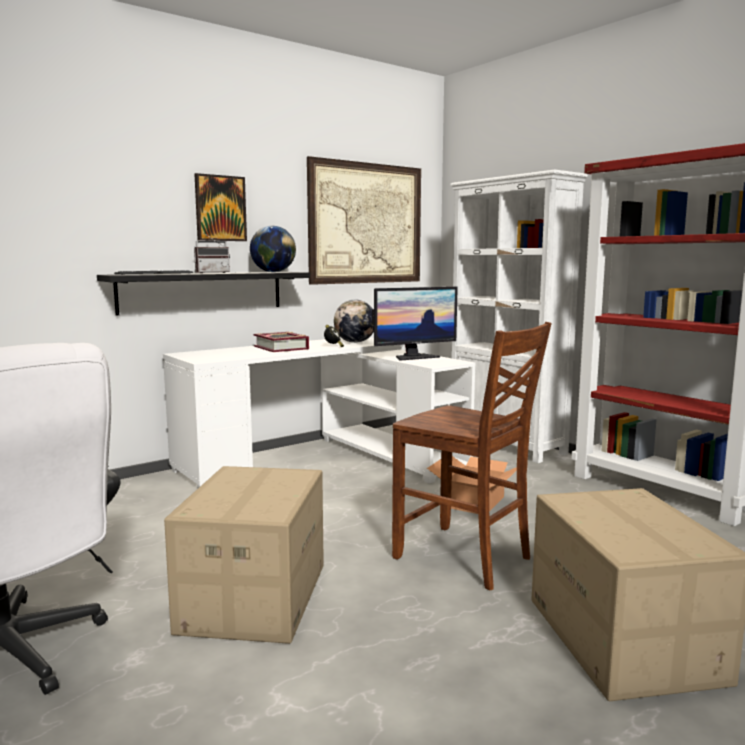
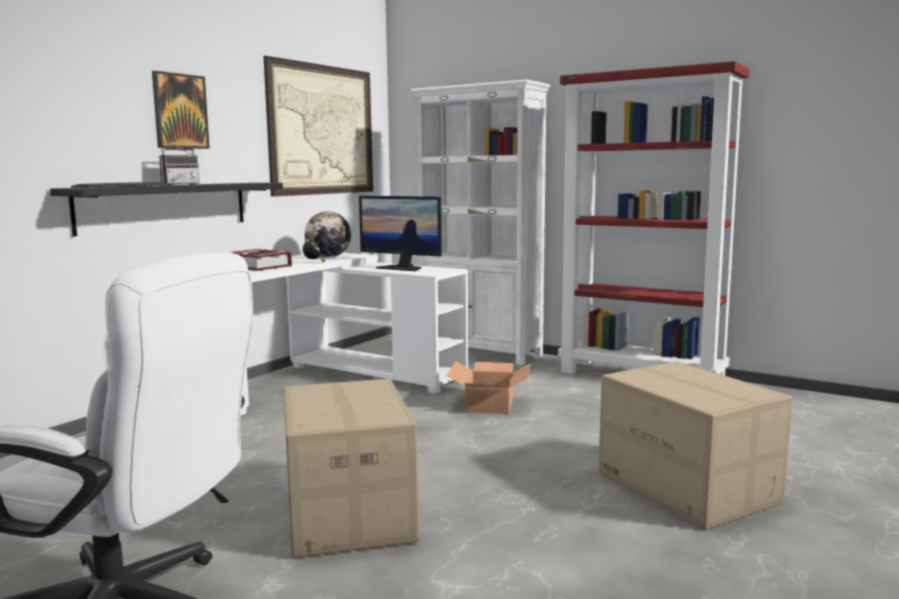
camera: 20 degrees left, 0 degrees up
(273, 272) = (243, 183): globe -> none
(414, 357) = (402, 268): monitor -> monitor turned 75 degrees clockwise
(465, 558) = (518, 450): brown chair -> none

